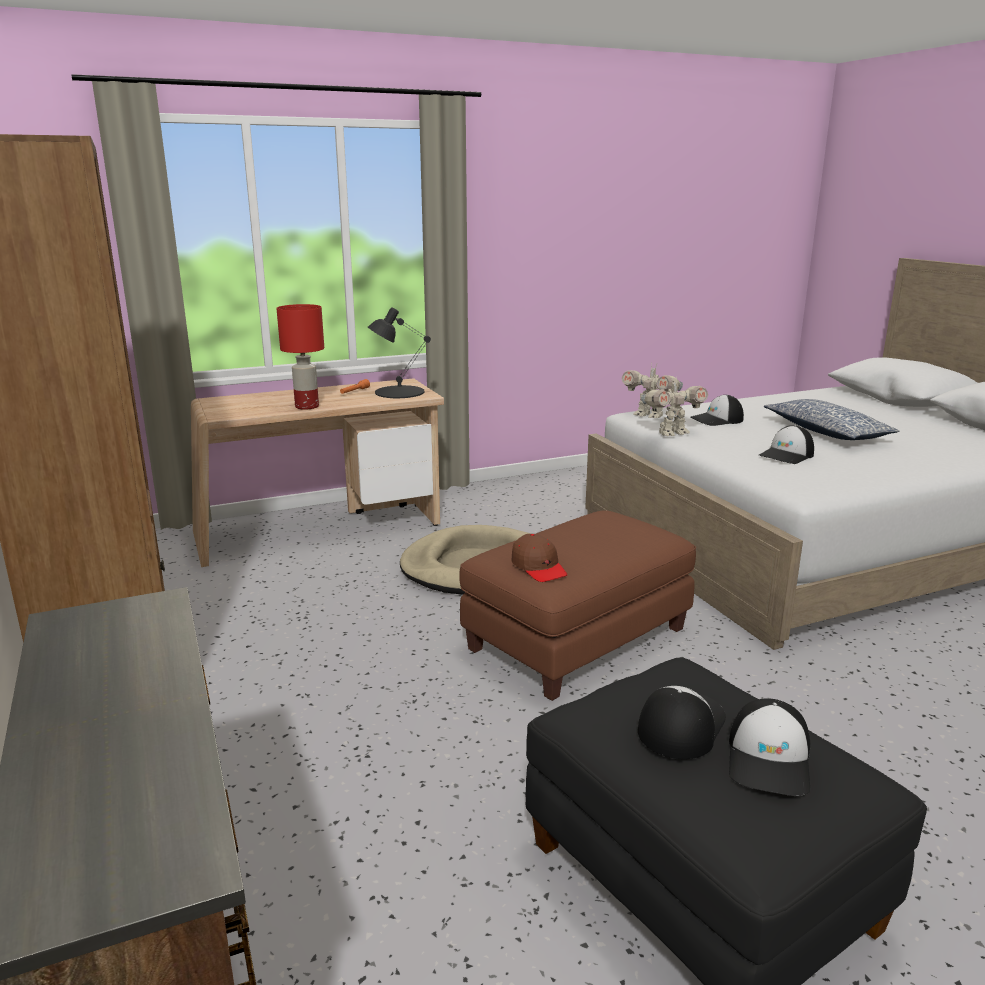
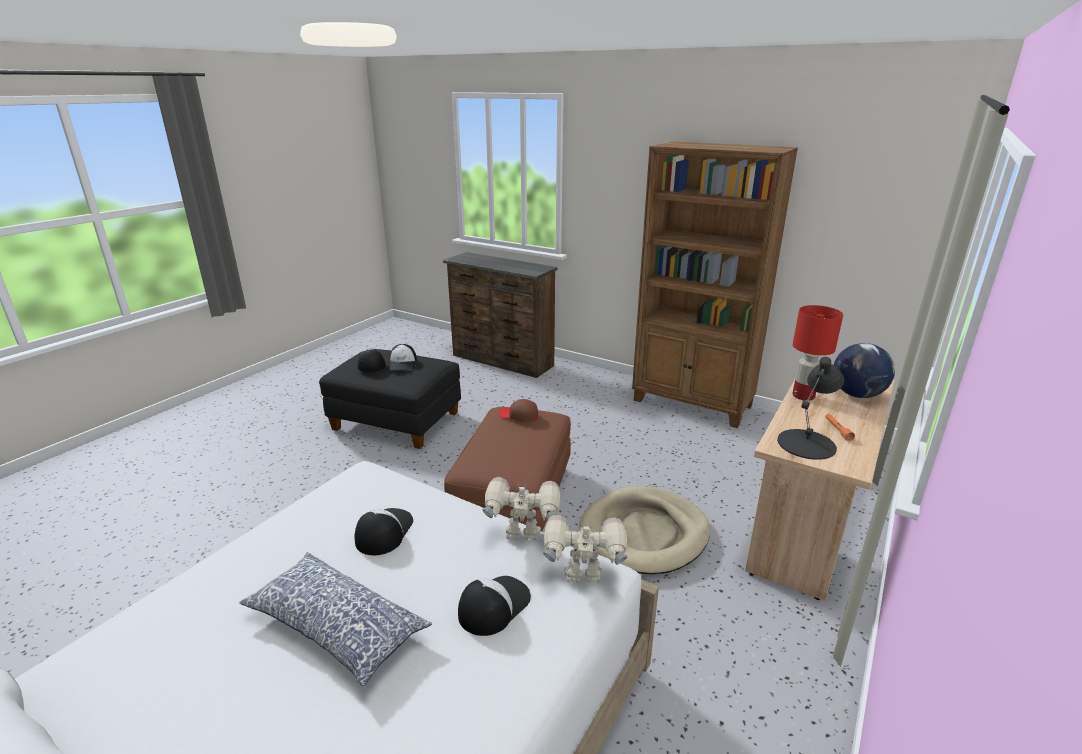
camera: 145 degrees right, 5 degrees up
(264, 398) = (857, 395): none -> globe
(672, 433) = (522, 537): toy robot -> toy robot turned 60 degrees clockwise

